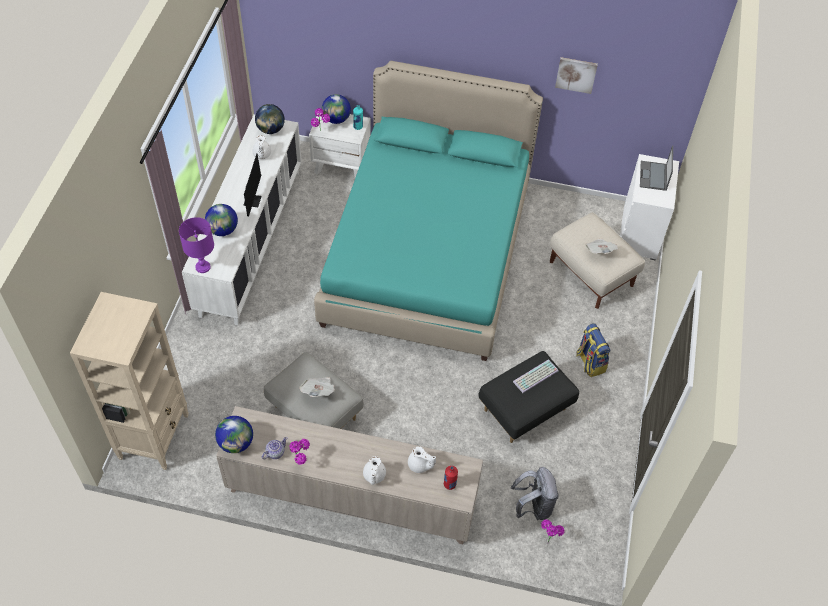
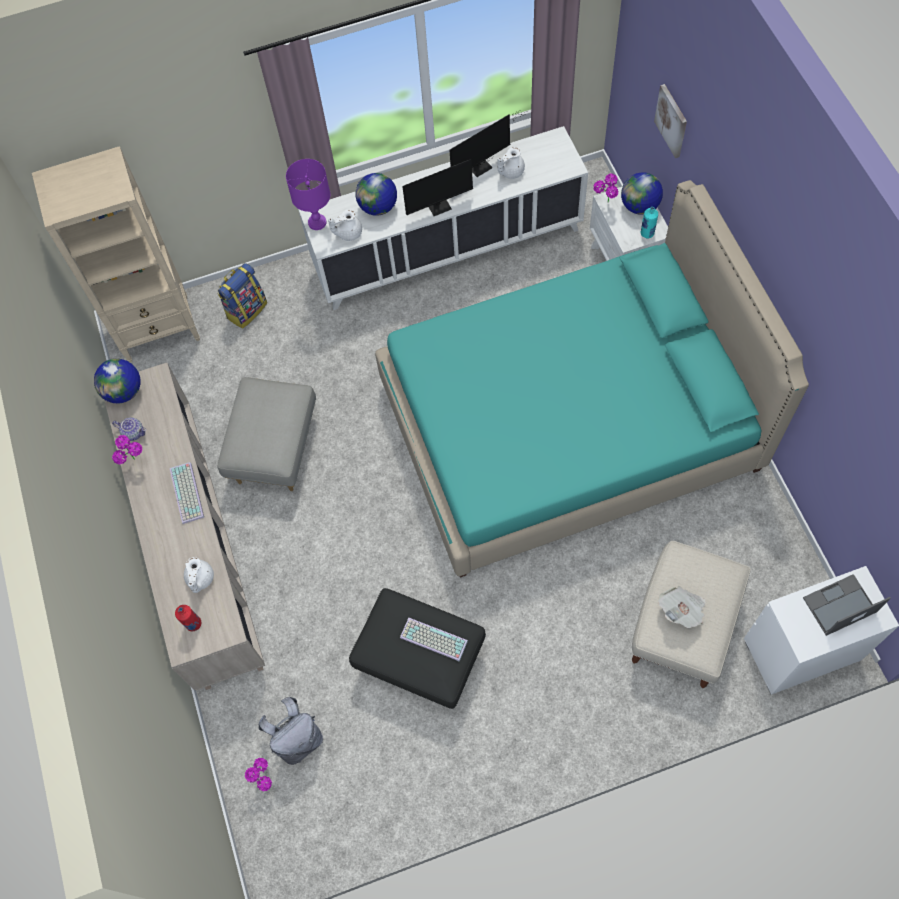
camera: 65 degrees right, 10 degrees up
(243, 164) = (482, 165): none -> monitor
(270, 130) = (554, 155): globe -> none
(319, 391) = (264, 429): newspaper -> none
(350, 442) = (188, 493): none -> keyboard
(374, 476) = (160, 541): white teapot -> white teapot (348, 233)
(576, 74) = (852, 395): picture -> picture (672, 120)
(590, 362) = (541, 697): backpack -> backpack (246, 310)

